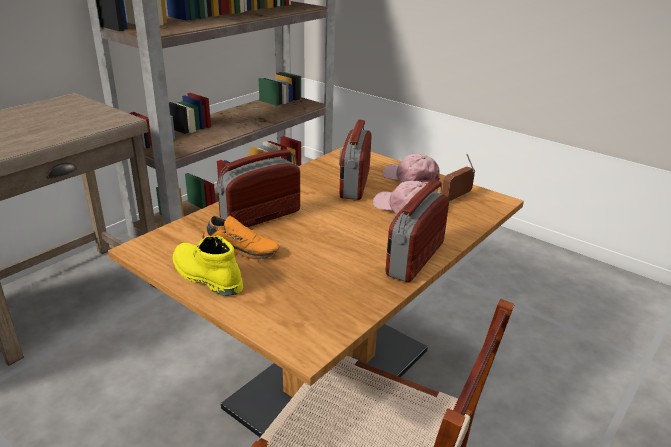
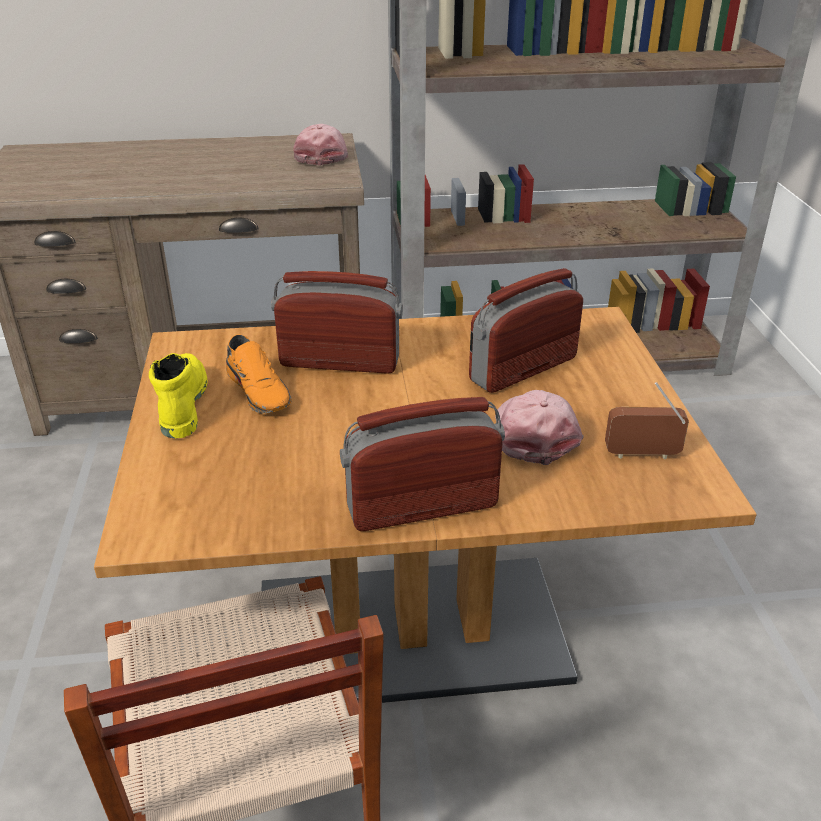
camera: 45 degrees right, 5 degrees up
(410, 178) = (620, 395): pink cap -> pink cap (322, 155)

